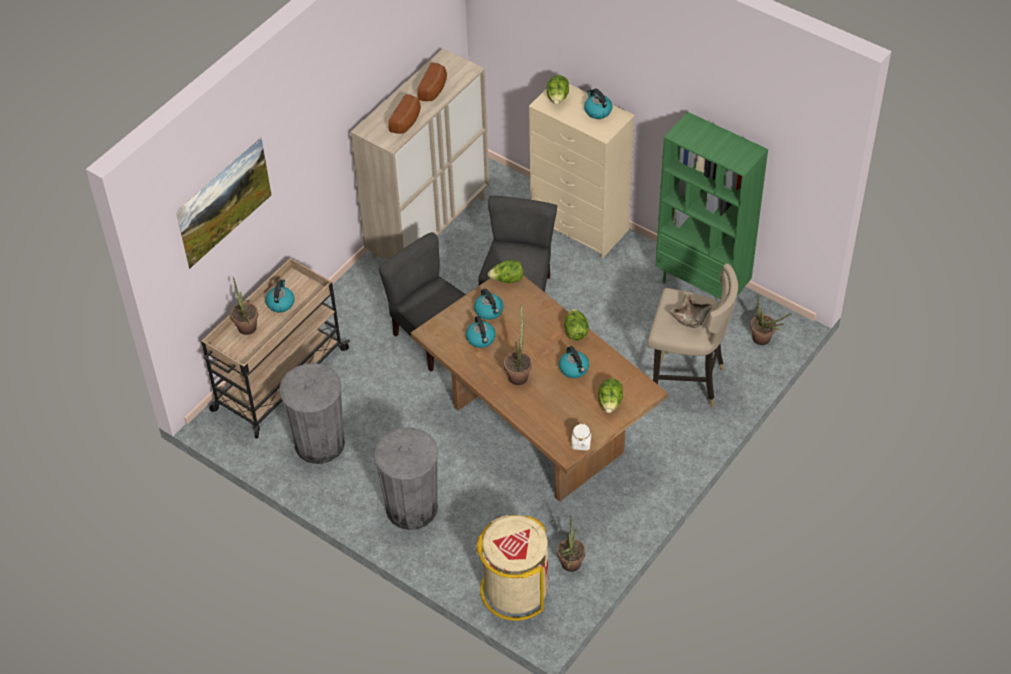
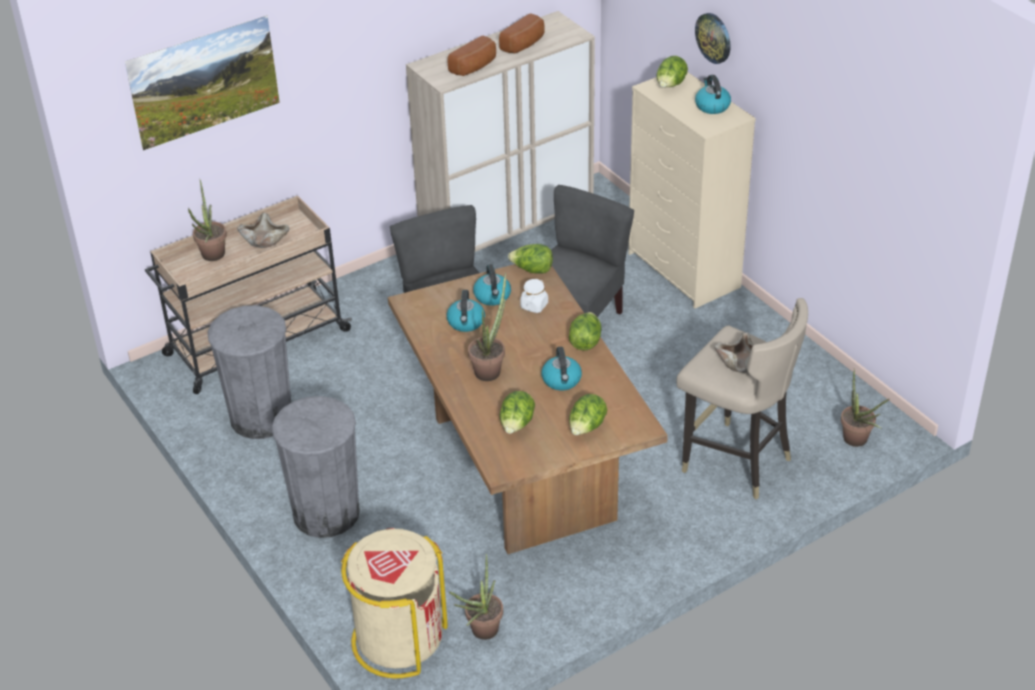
camera: 20 degrees right, 10 degrees down
(280, 303) = (265, 239): kettle -> beige bowl
(560, 415) = (517, 425): none -> lettuce
(581, 443) = (525, 463): white jar -> white jar (534, 305)
(588, 58) = (714, 37): none -> wall clock
(702, 286) = (805, 365): green bookcase -> none

